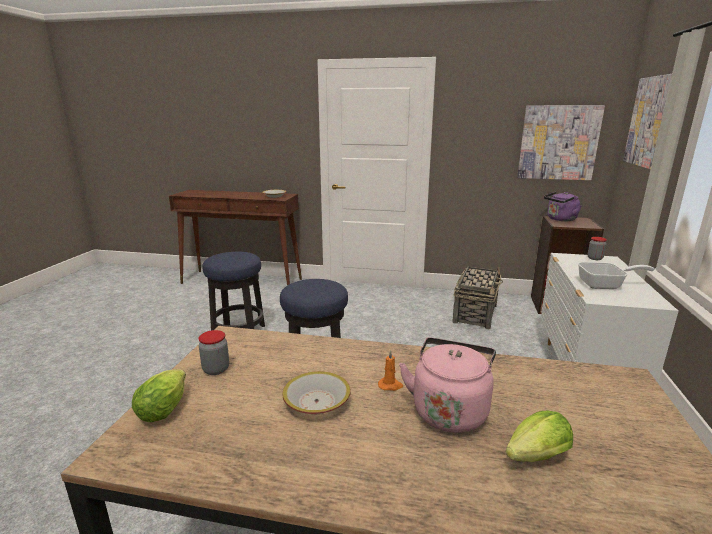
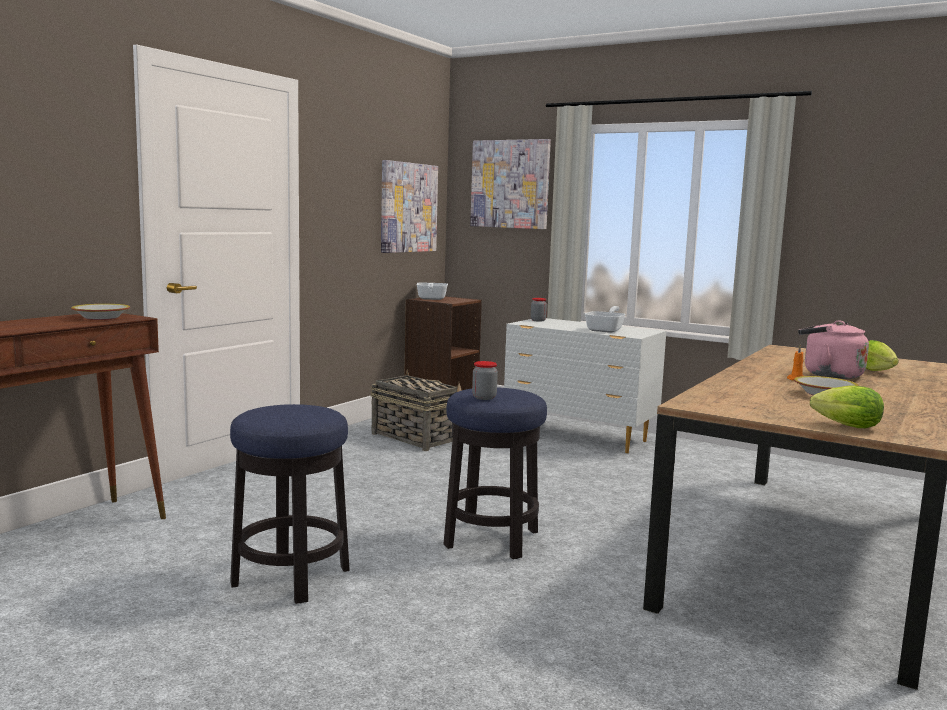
camera: 70 degrees left, 10 degrees down
(216, 369) = (768, 411): jar -> jar (484, 397)
(560, 219) = (431, 299): purple kettle -> frying pan

